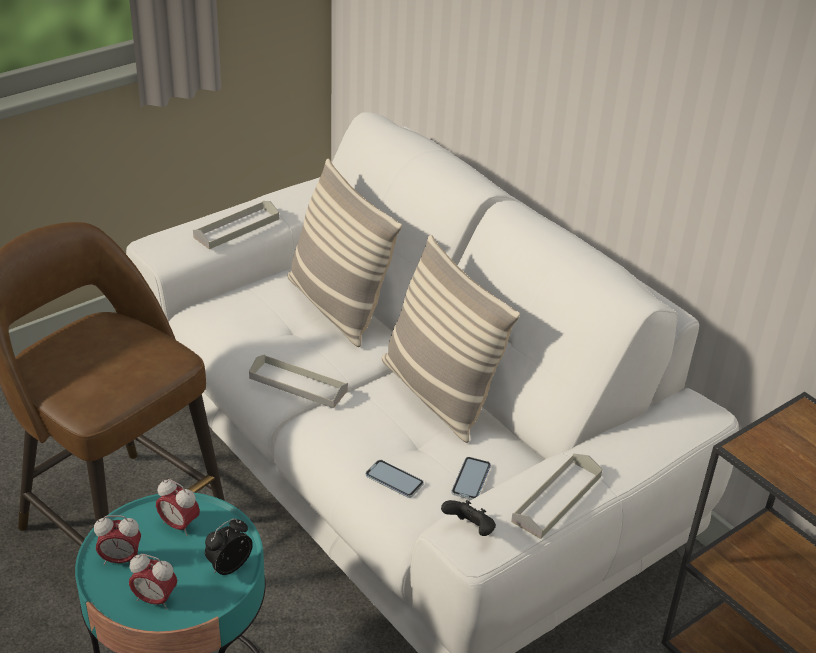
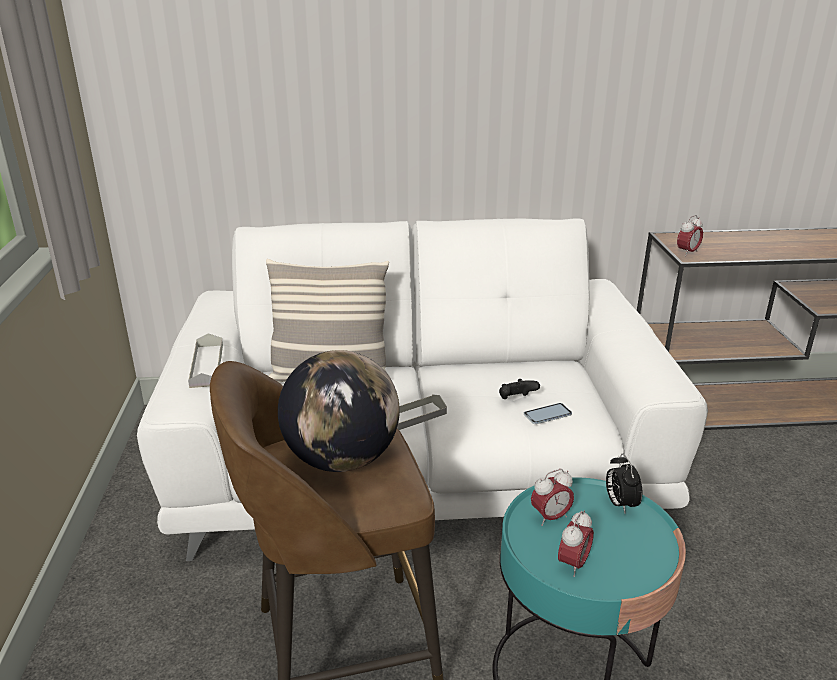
camera: 55 degrees left, 10 degrees down
(111, 356) = (342, 459): none -> globe
(155, 599) = (636, 558): alarm clock -> alarm clock (687, 253)
(438, 395) = (471, 370): pillow -> none
(470, 530) = (657, 383): black game controller -> black game controller (516, 400)
(471, 479) = (570, 386): phone -> none
(557, 499) = (645, 346): grey tray -> none

